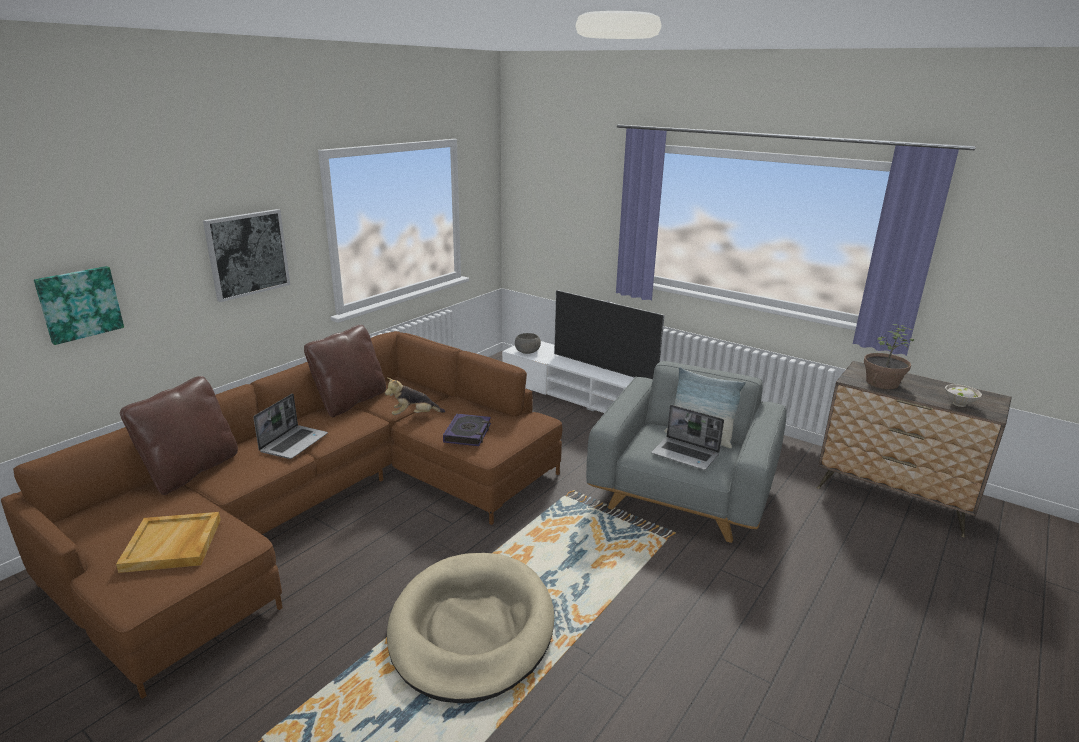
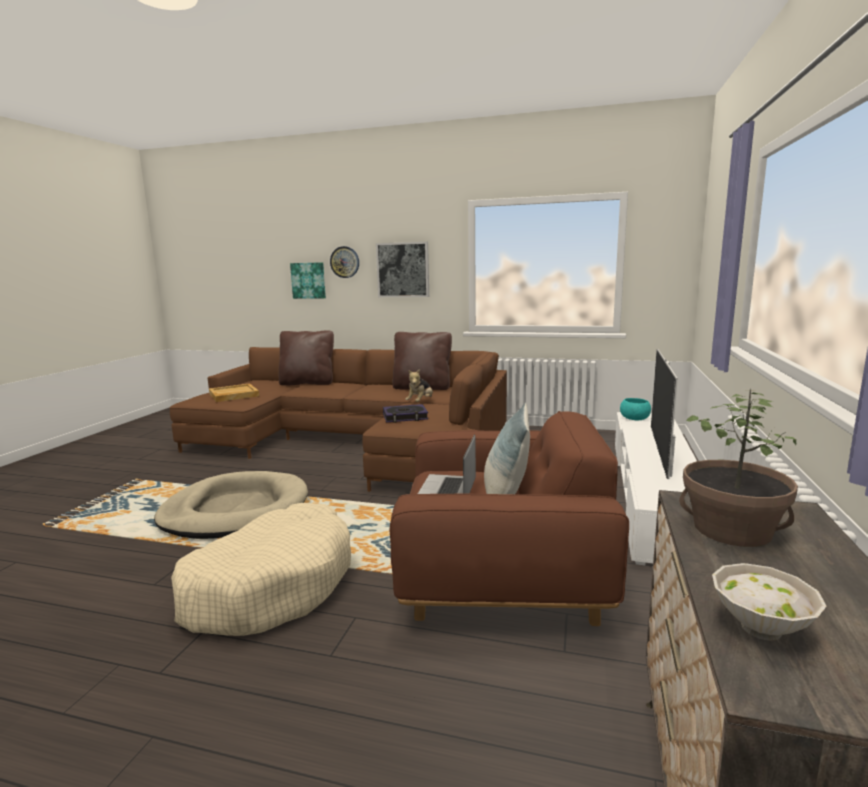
camera: 70 degrees right, 10 degrees down
(150, 258) = (345, 262): none -> wall clock
(294, 443) = (353, 389): laptop -> none
(414, 415) = (420, 402): plush toy -> plush toy turned 120 degrees counterclockwise
(527, 351) = (635, 418): grey bowl -> turquoise bowl
(659, 611) = (270, 585): none -> beige dog bed
(683, 493) = (500, 573): grey armchair -> brown armchair

